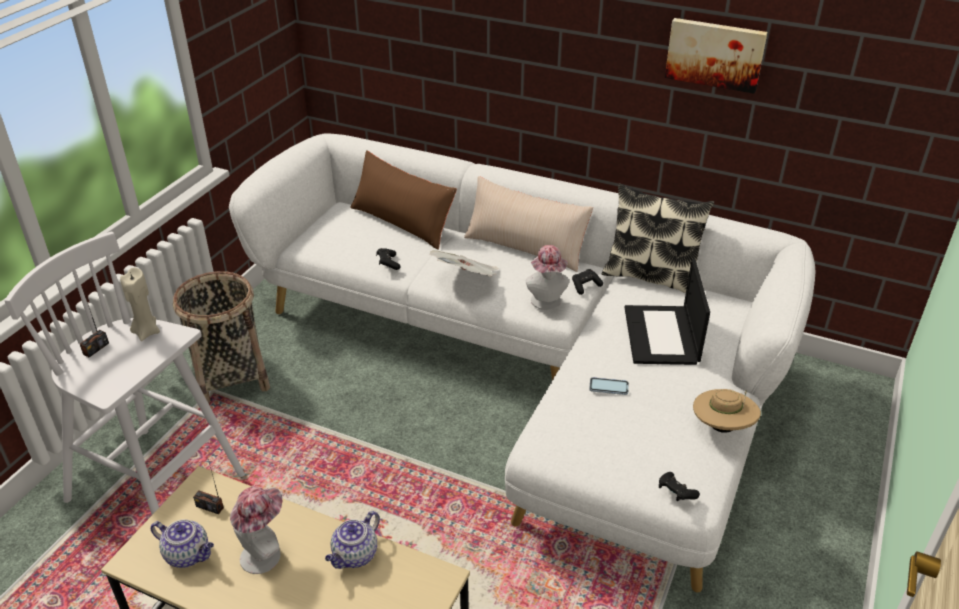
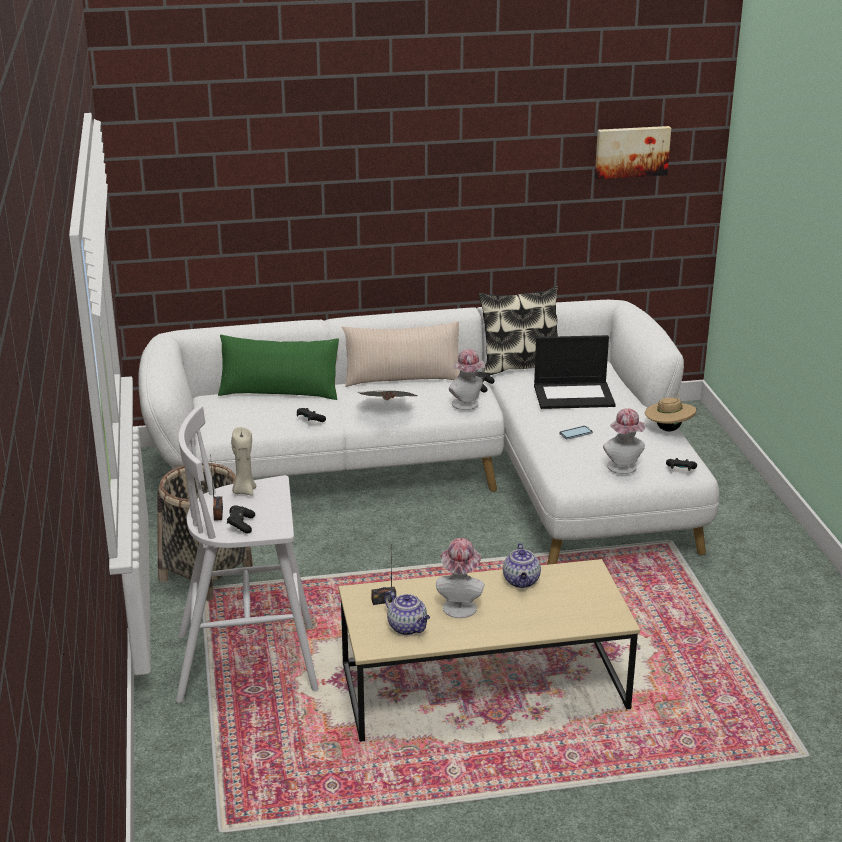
camera: 35 degrees left, 10 degrees down
(90, 372) = (241, 525): none -> black game controller
(188, 554) = (408, 627): teapot -> teapot turned 60 degrees clockwise
(402, 222) = (279, 391): brown pillow -> green pillow
(610, 459) = (623, 468): none -> hat
(662, 336) = (574, 395): laptop -> laptop turned 60 degrees counterclockwise
(715, 54) = (525, 170): picture -> picture (631, 151)

